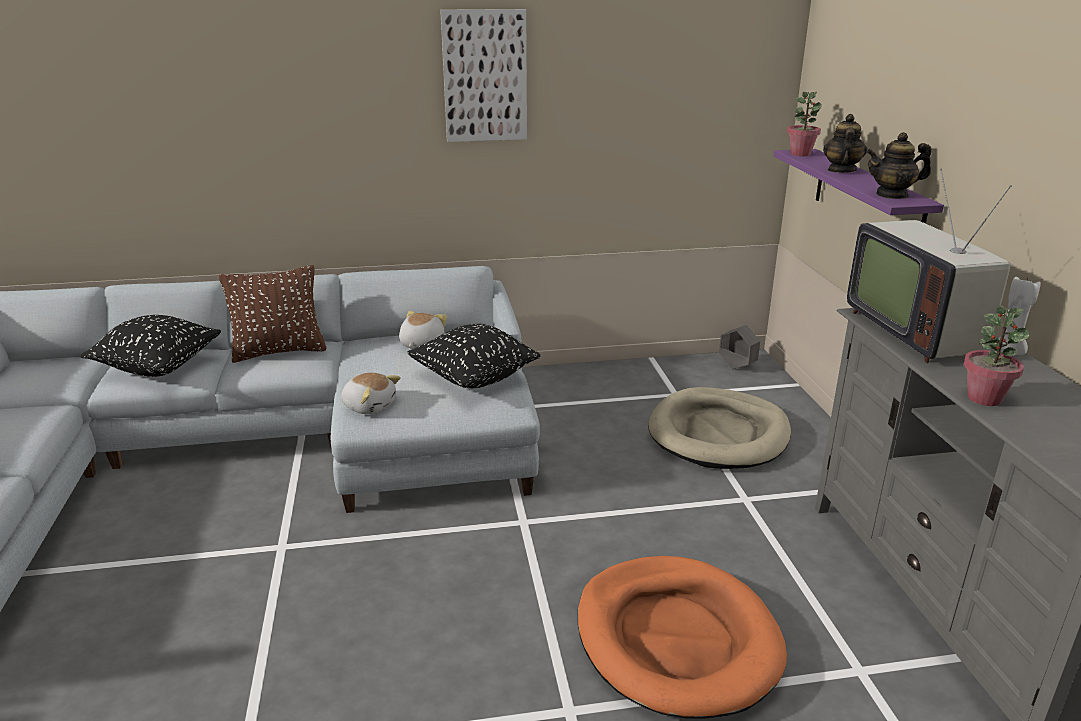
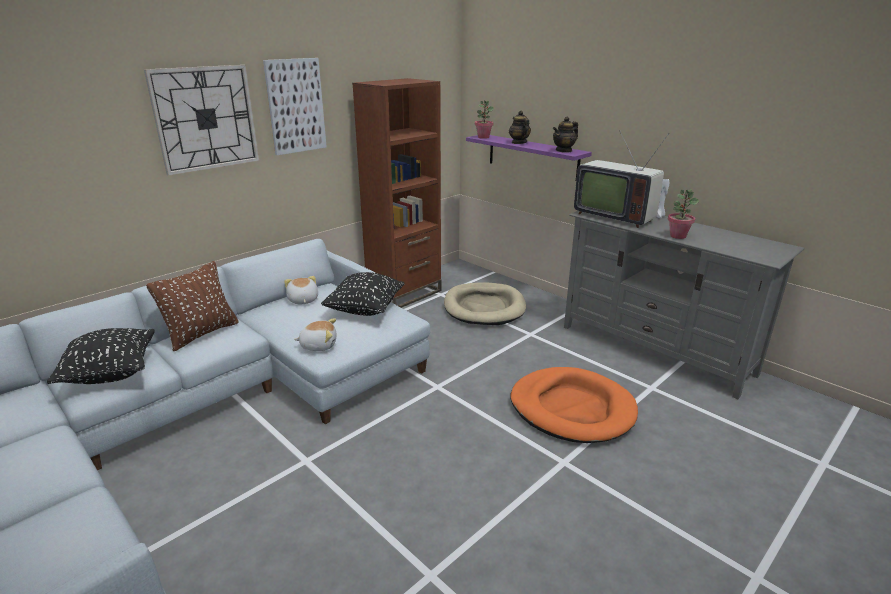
camera: 35 degrees left, 0 degrees up
(352, 83) = (205, 118): none -> wall clock
(626, 378) = (404, 293): none -> brown bookcase
(737, 366) = (455, 271): grey planter -> none

